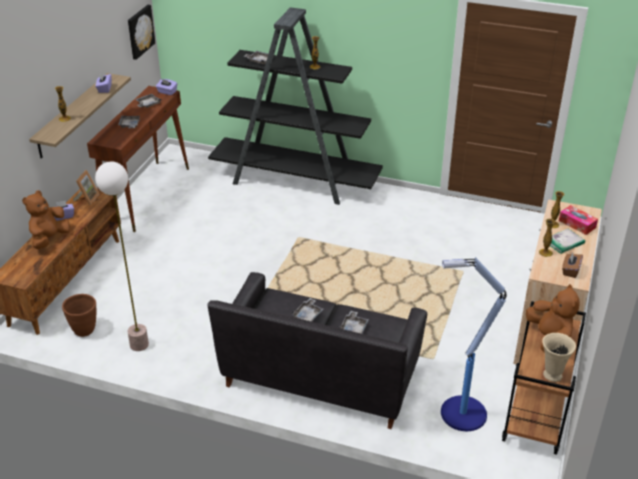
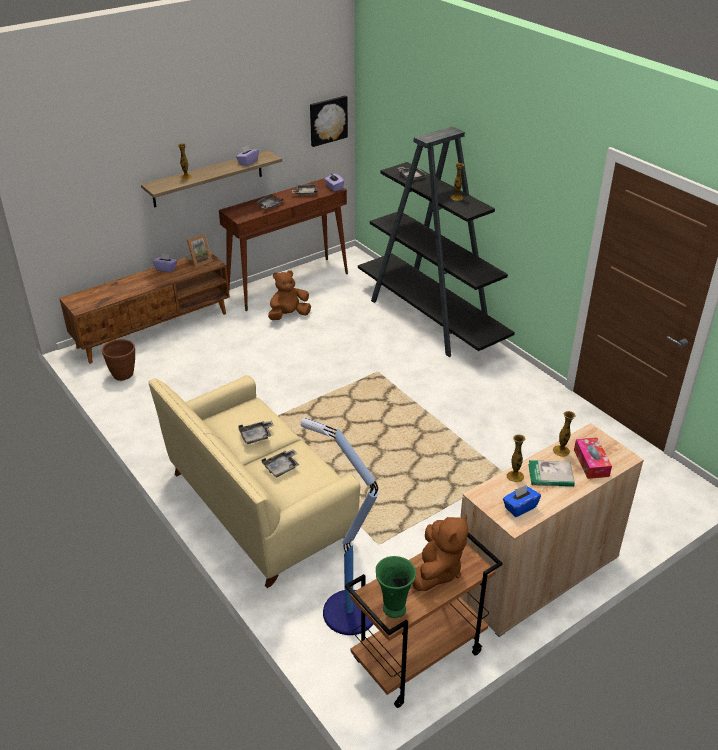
camera: 35 degrees right, 0 degrees up
(49, 239) = (135, 283): brown plush toy -> brown plush toy (289, 315)
(139, 345) = (148, 406): floor lamp -> none
(320, 377) = (258, 507): black sofa -> beige sofa
(551, 375) = (394, 608): beige vase -> green vase
(570, 270) = (520, 507): brown tissue box -> blue tissue box

